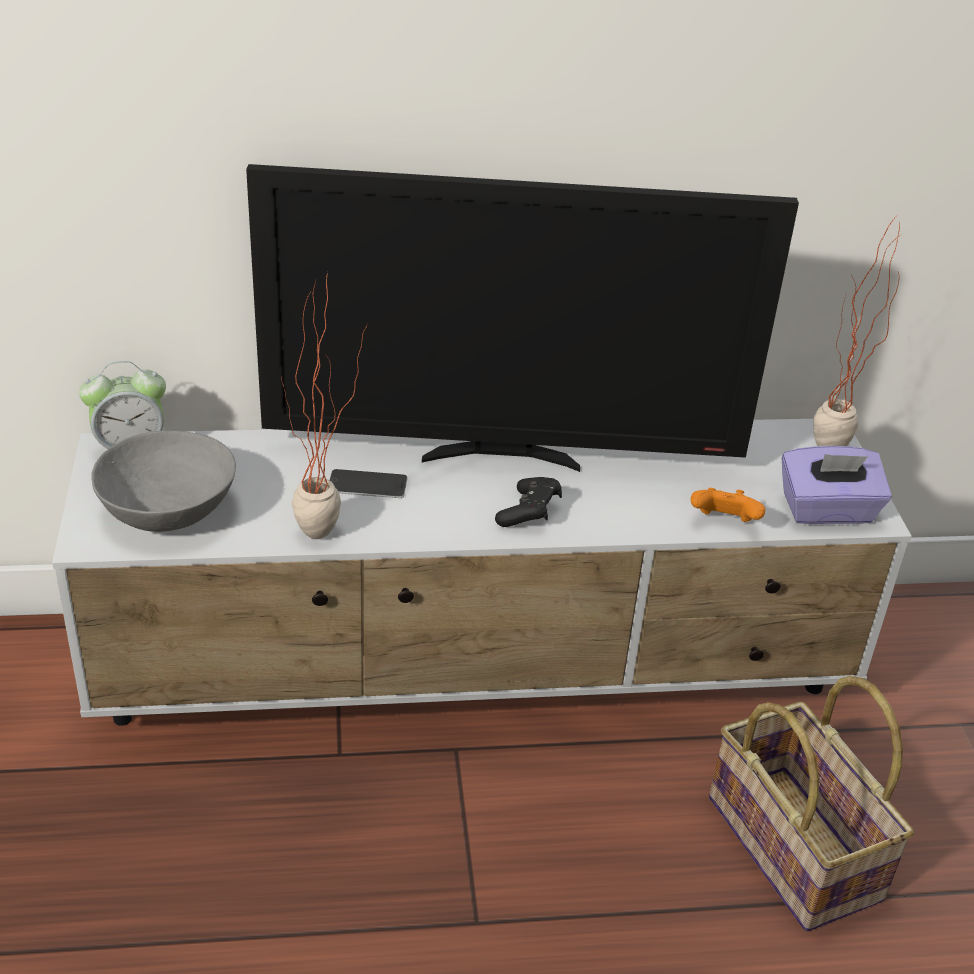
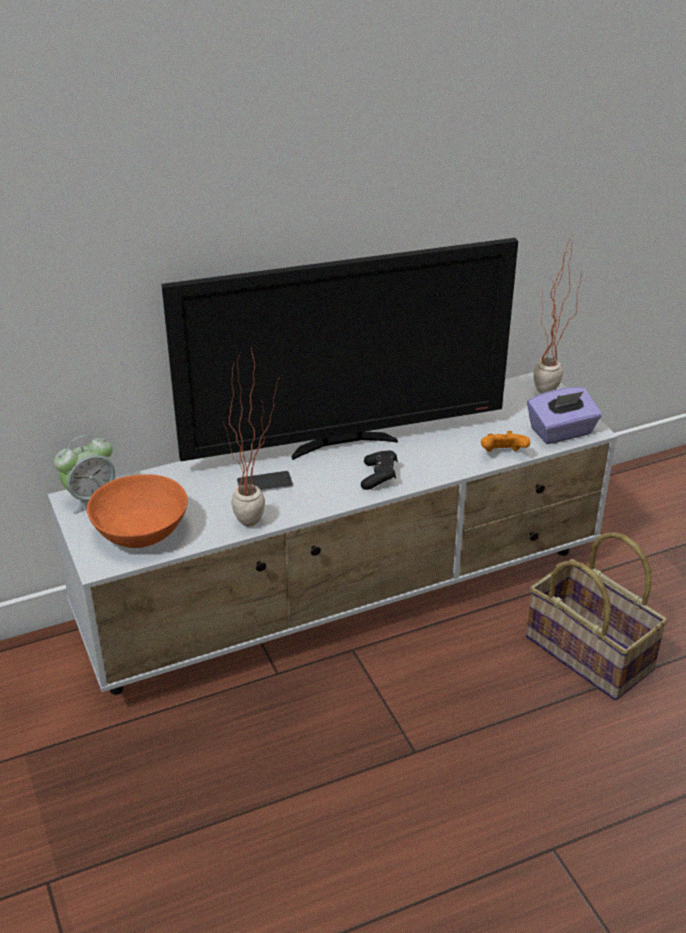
camera: 15 degrees left, 0 degrees up
(170, 510) = (142, 531): grey bowl -> orange bowl

